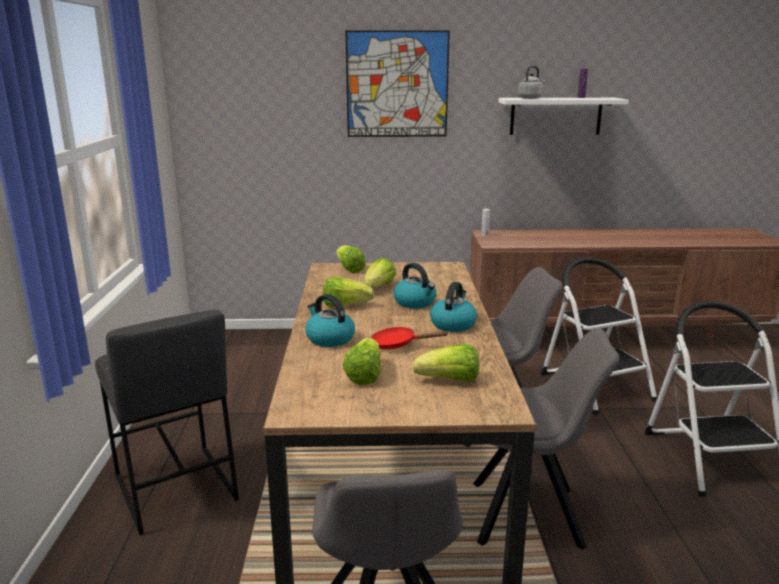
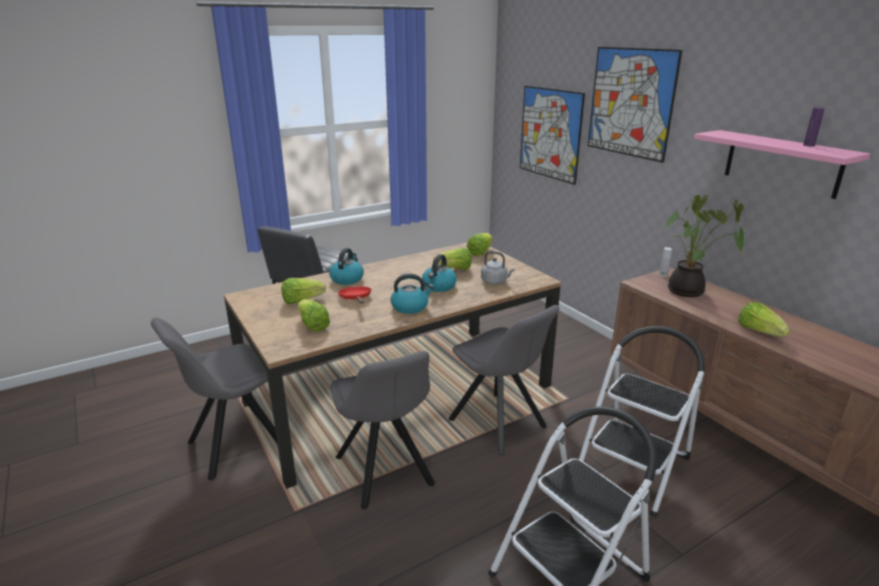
camera: 60 degrees right, 5 degrees up
(284, 132) = (550, 133): none -> picture
(345, 305) = (407, 269): lettuce -> lettuce (759, 331)
(524, 238) = (688, 292): none -> potted plant
(530, 98) = (737, 136): grey kettle -> grey kettle (495, 282)
(555, 116) = (782, 163): white shelf -> pink shelf

